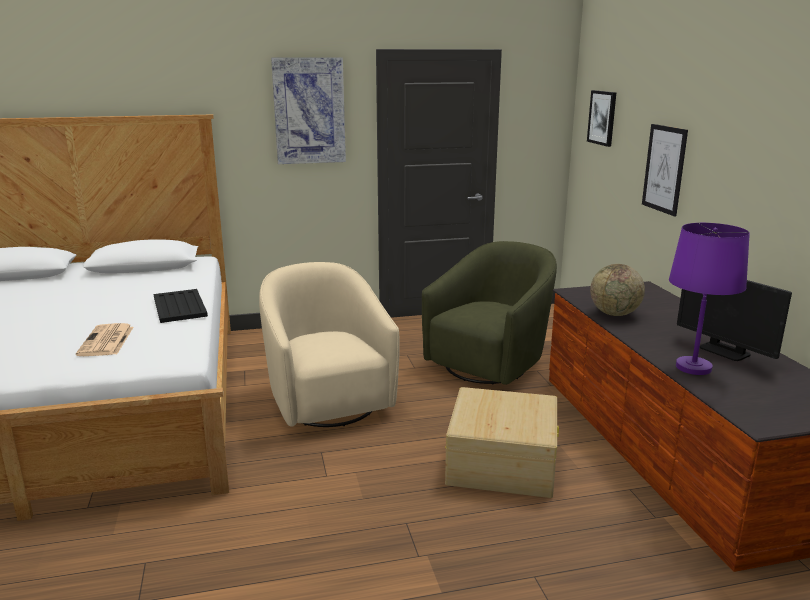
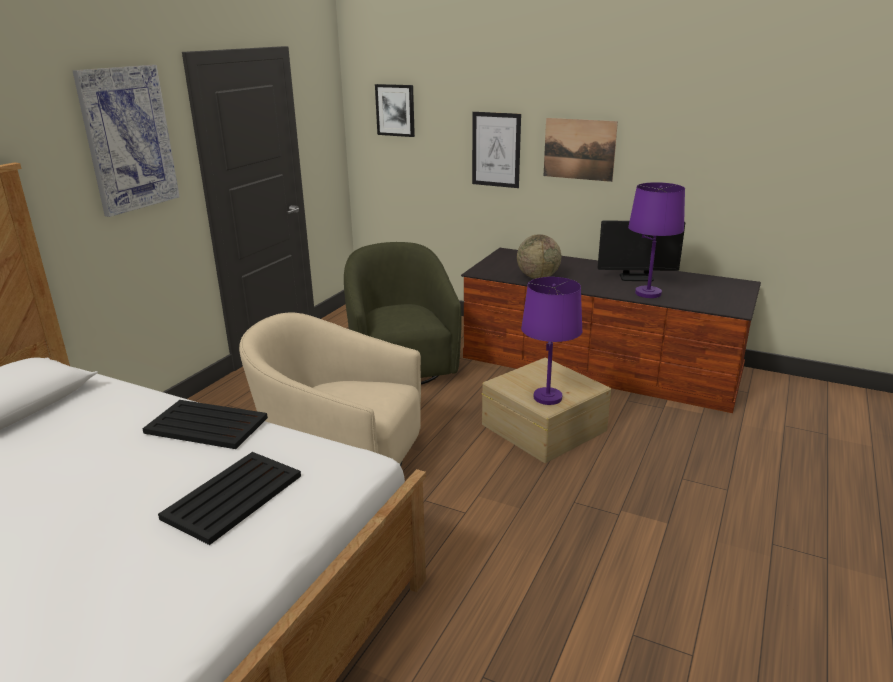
camera: 50 degrees left, 5 degrees up
(106, 341) = (234, 496): newspaper -> black tray
(480, 422) = (547, 397): none -> purple table lamp
(731, 179) = (579, 149): none -> picture

